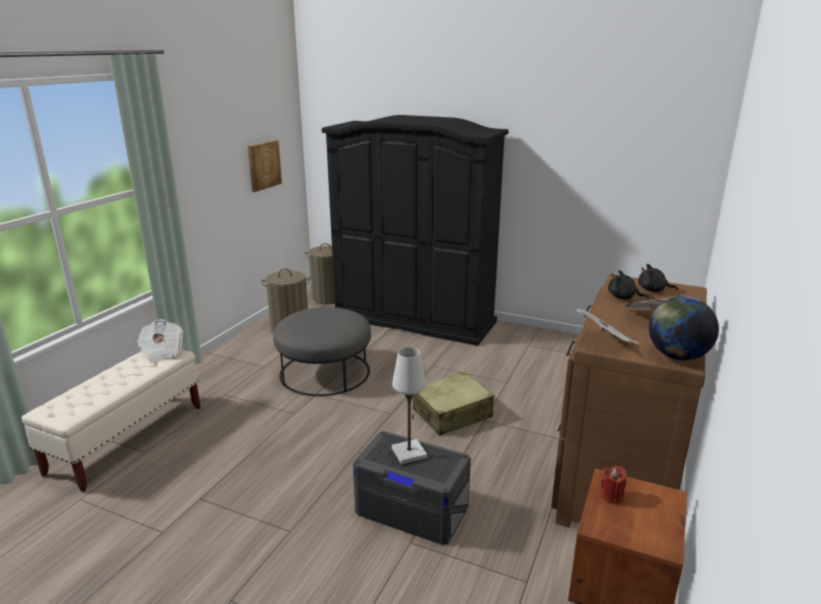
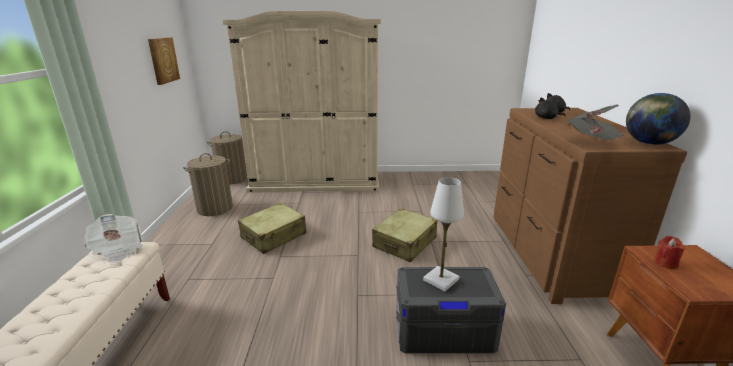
camera: 25 degrees left, 0 degrees up
(325, 372) = (274, 236): grey ottoman -> beige suitcase
(413, 319) = (315, 182): black wardrobe -> beige wardrobe

